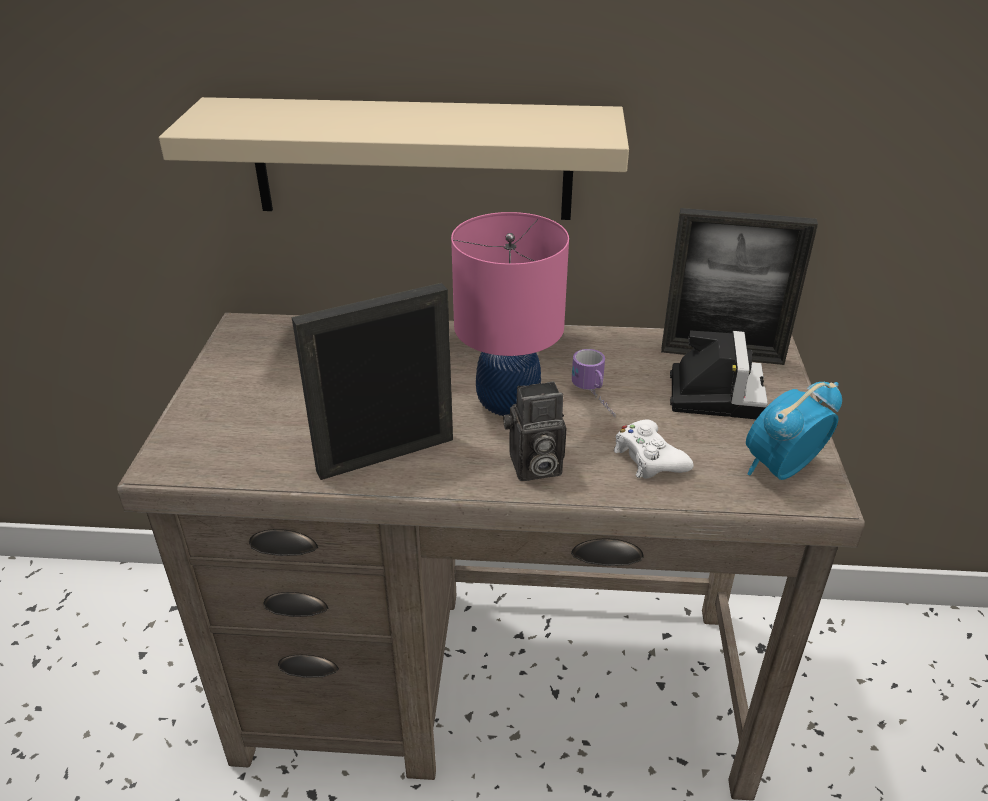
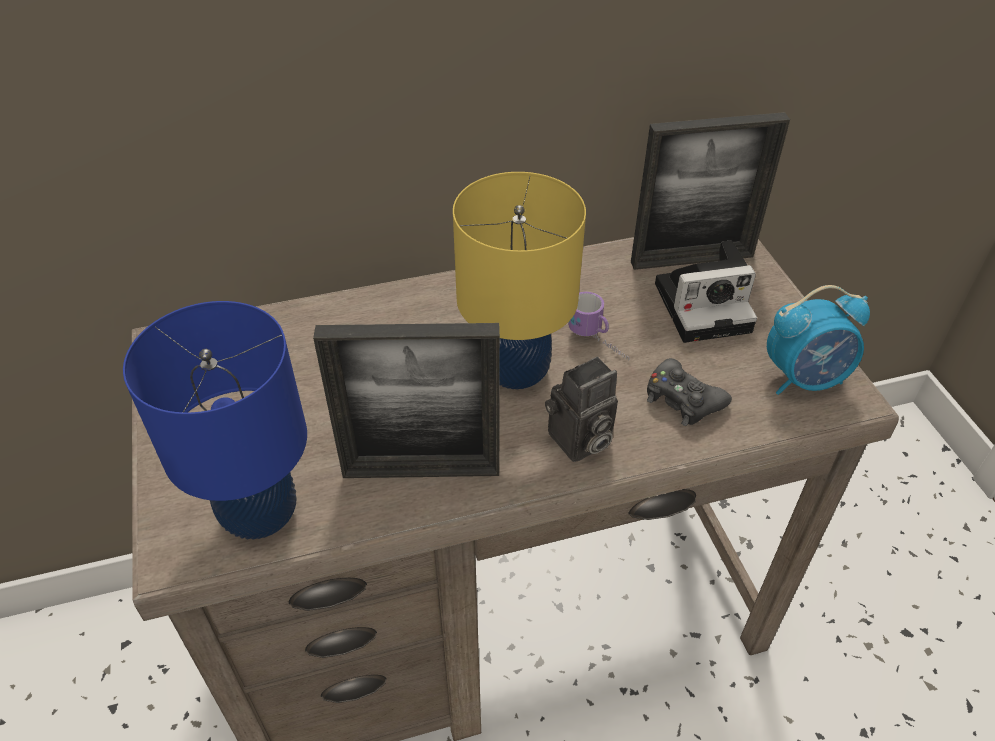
camera: 20 degrees left, 10 degrees up
(238, 455) = (256, 517): none -> blue table lamp
(386, 455) = (421, 470): picture frame -> picture frame turned 135 degrees counterclockwise
(412, 159) = (338, 115): beige shelf -> none
(505, 403) = (512, 371): pink table lamp -> yellow table lamp
(649, 458) = (682, 400): white game controller -> black game controller
(714, 392) = (705, 306): camera -> camera turned 90 degrees clockwise
(780, 469) = (804, 379): alarm clock -> alarm clock turned 135 degrees counterclockwise

